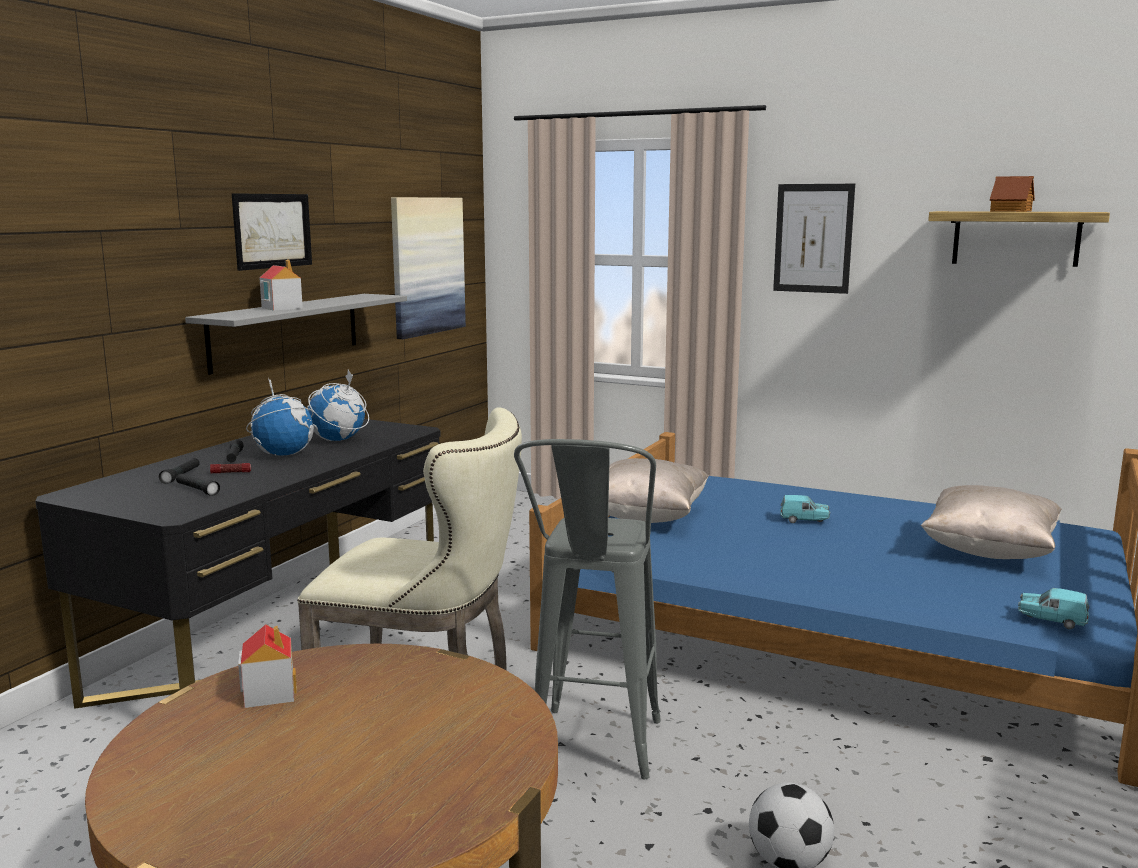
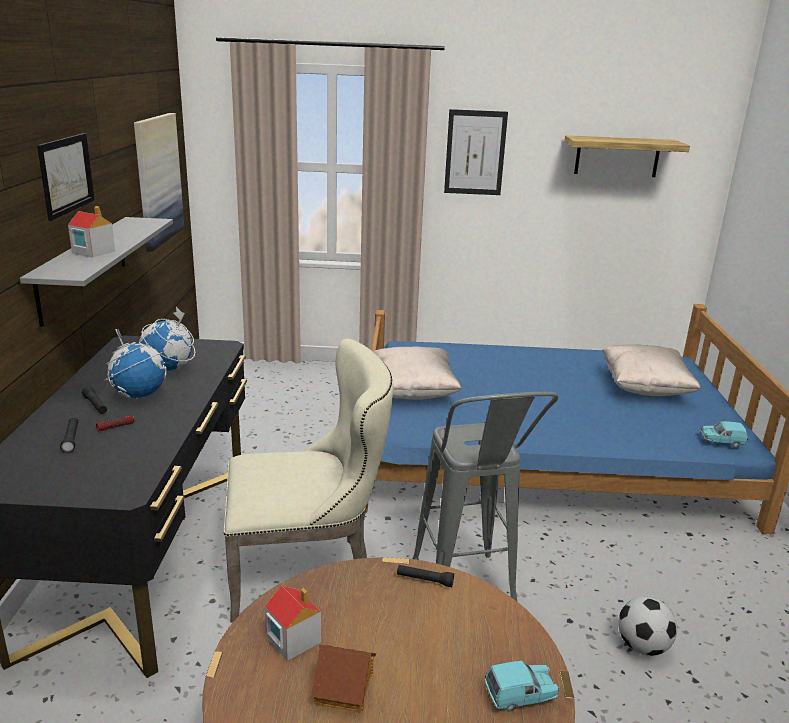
camera: 25 degrees left, 10 degrees up
(197, 490) = (109, 456): black flashlight -> black flashlight (424, 580)
(804, 520) = (517, 378): turquoise toy car -> turquoise toy car (520, 696)
(1011, 211) = (622, 140): toy house -> toy house (345, 688)

